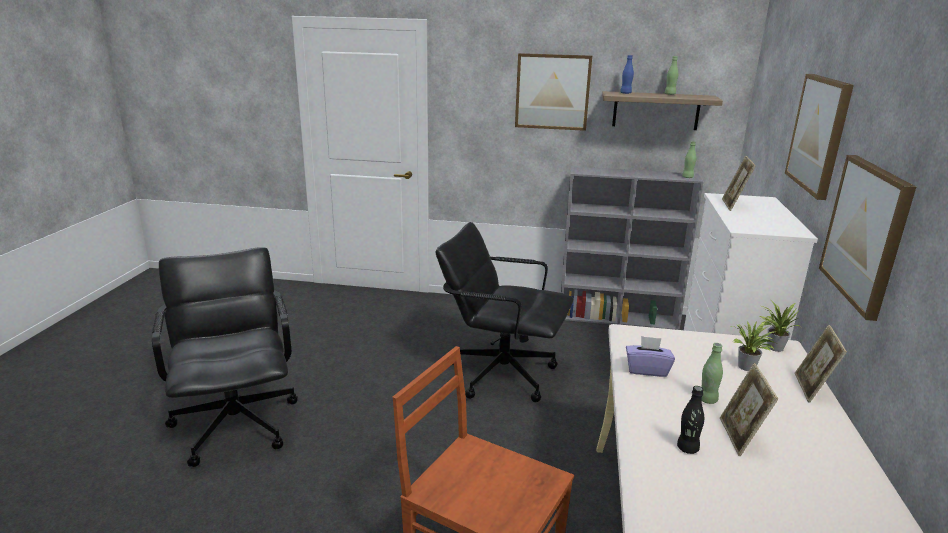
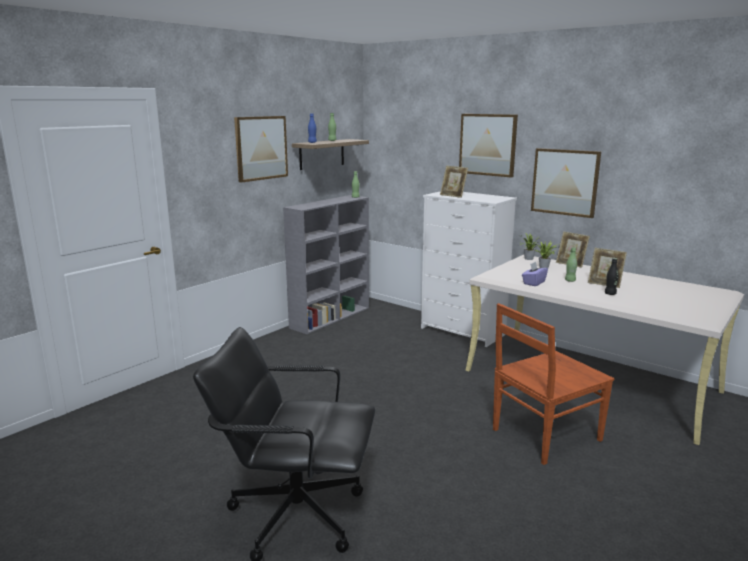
camera: 60 degrees left, 5 degrees down
(501, 373) = (353, 373): black office chair -> none

